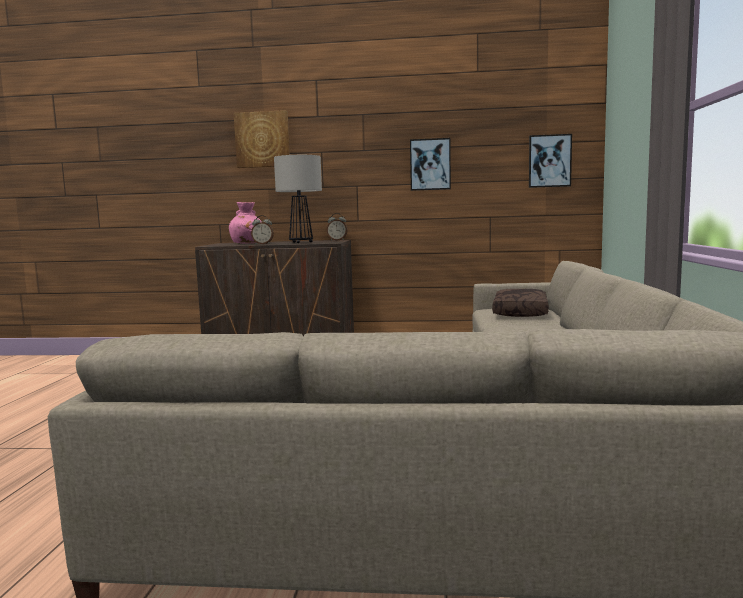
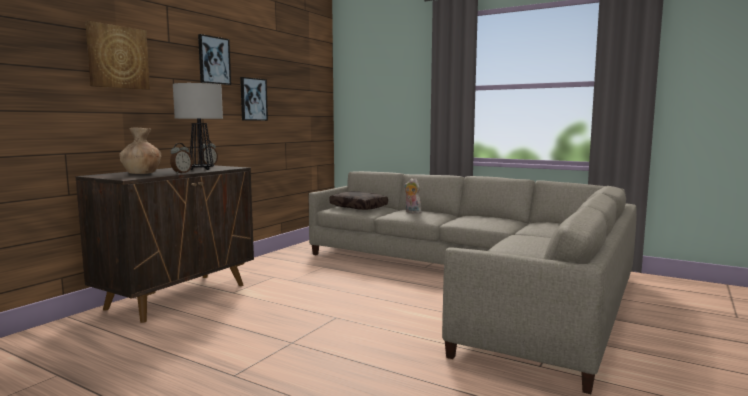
camera: 65 degrees left, 0 degrees up
(247, 243) = (142, 173): pink vase -> brown vase
(532, 329) = (412, 212): none -> plush toy
(549, 161) = (312, 103): picture -> picture (213, 60)

